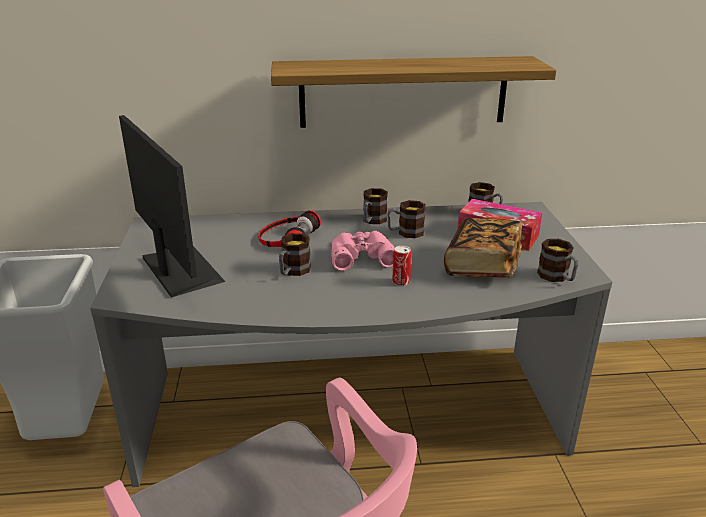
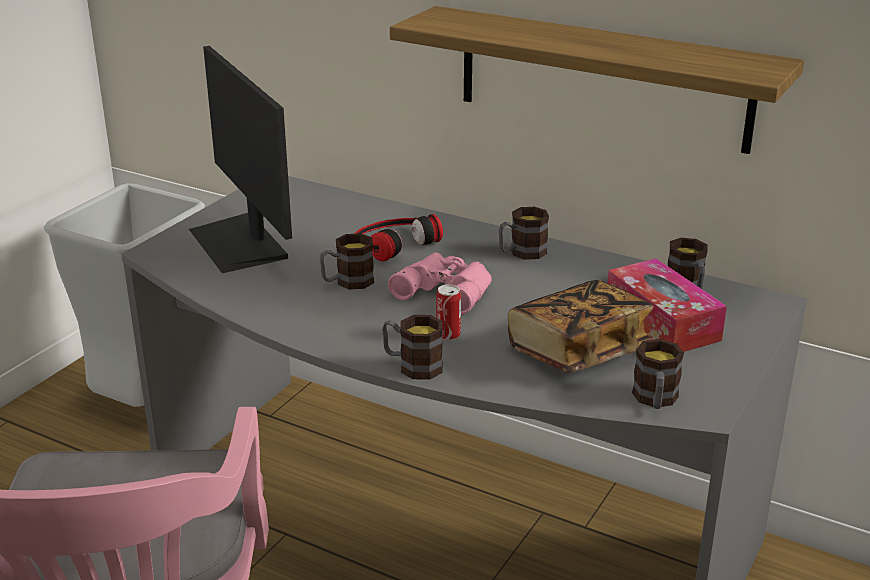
camera: 35 degrees right, 0 degrees up
(179, 270) = (240, 243): monitor -> monitor turned 150 degrees clockwise
(405, 233) = (541, 280): mug -> mug (412, 365)

